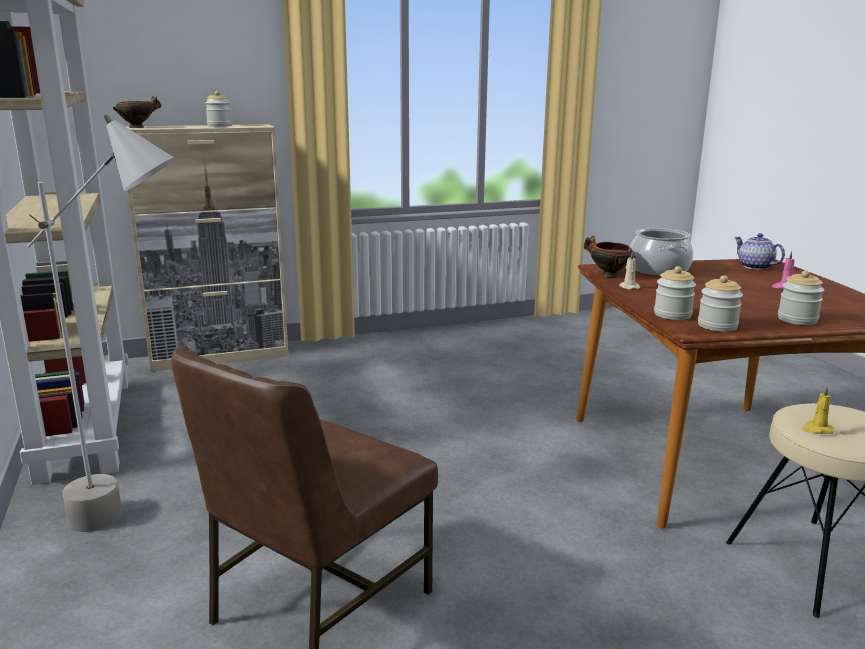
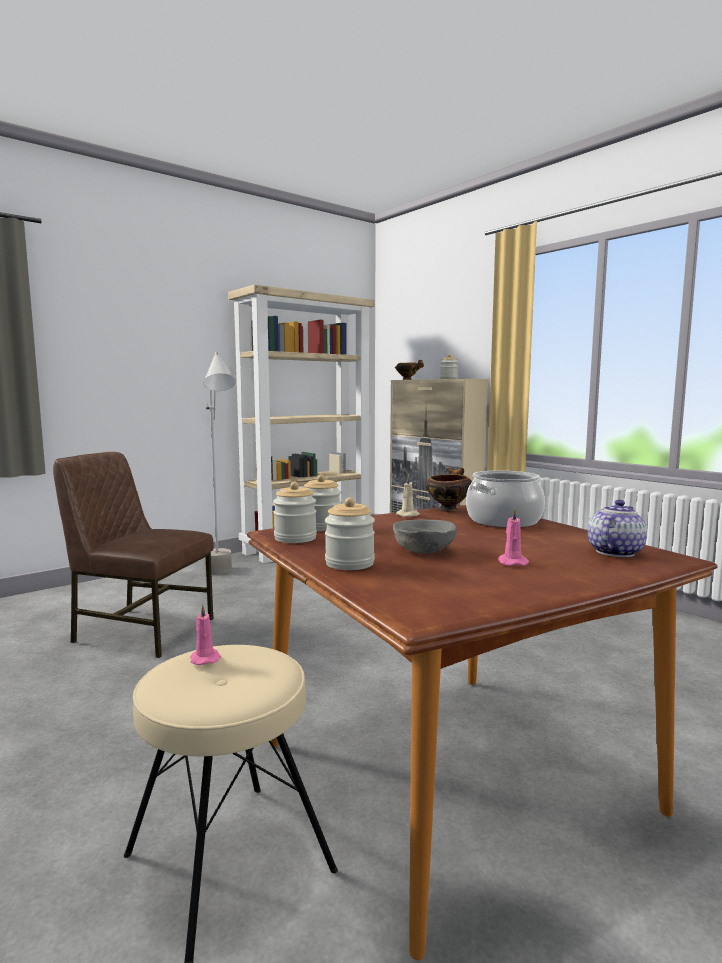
camera: 70 degrees right, 10 degrees down
(757, 299) = (424, 551): none -> grey bowl
(817, 429) = (204, 658): yellow candle -> pink candle

